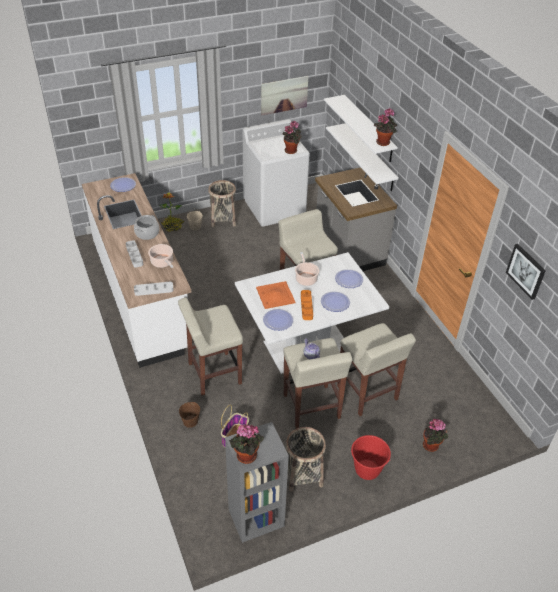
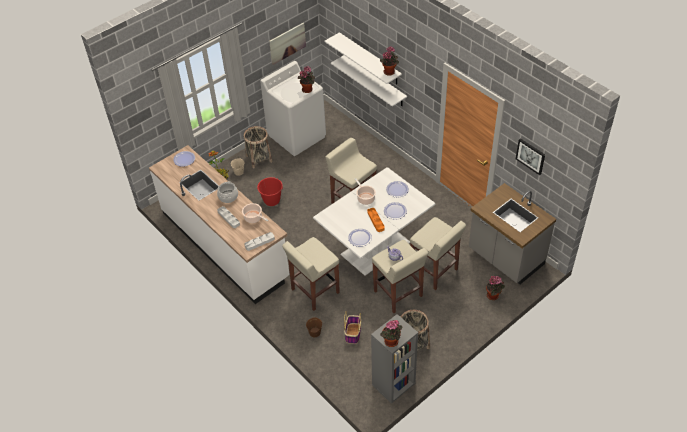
camera: 15 degrees left, 5 degrees up
(275, 295) = (348, 219): orange tray -> none
(348, 250) = (373, 158): grey counter -> grey counter (505, 258)
(367, 470) = (455, 327): red bucket -> red bucket (272, 200)

